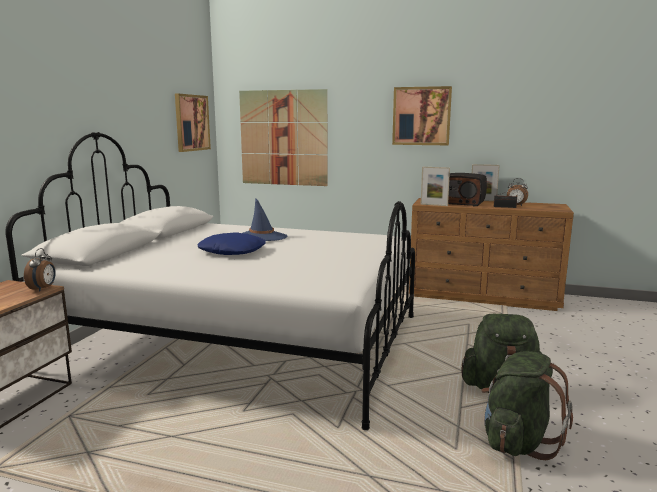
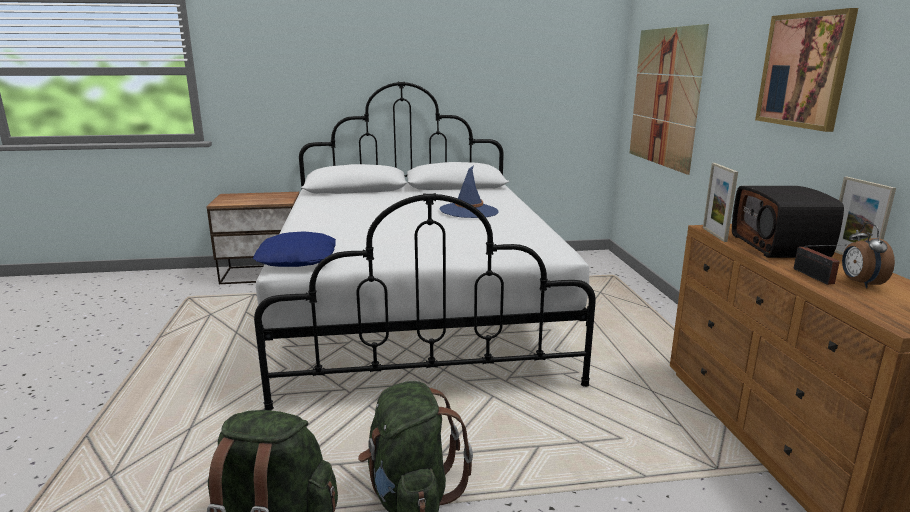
camera: 65 degrees right, 5 degrees up
(43, 289) = (283, 201): alarm clock -> none
(191, 123) = (568, 73): picture -> none
(232, 251) = (399, 213): blue pillow -> blue pillow (298, 259)

